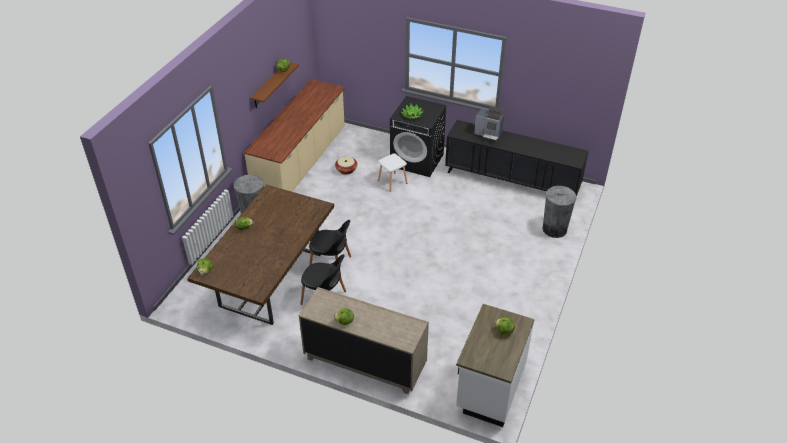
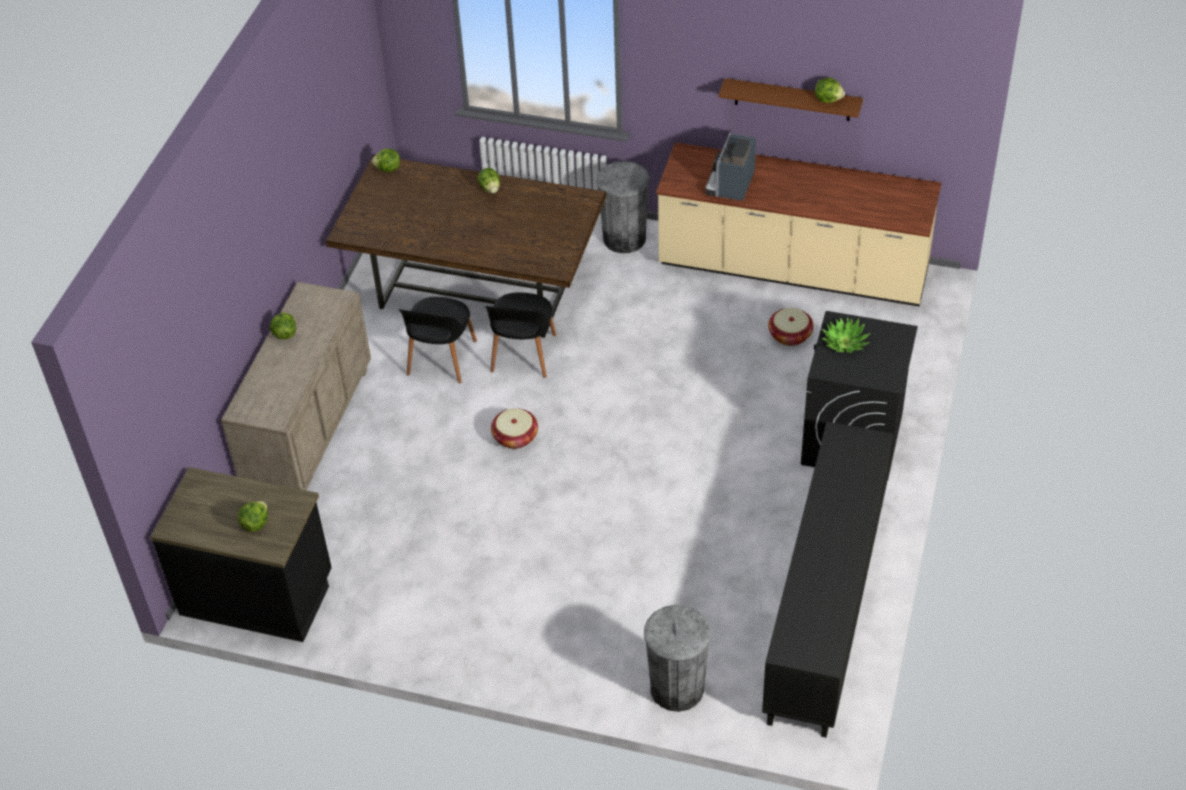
camera: 85 degrees right, 5 degrees up
(391, 271) = (515, 437): none -> basket
(392, 182) = (768, 408): white stool -> none
(488, 135) = (848, 491): coffee machine -> coffee machine (731, 185)
(489, 387) = (257, 594): white counter -> black counter

